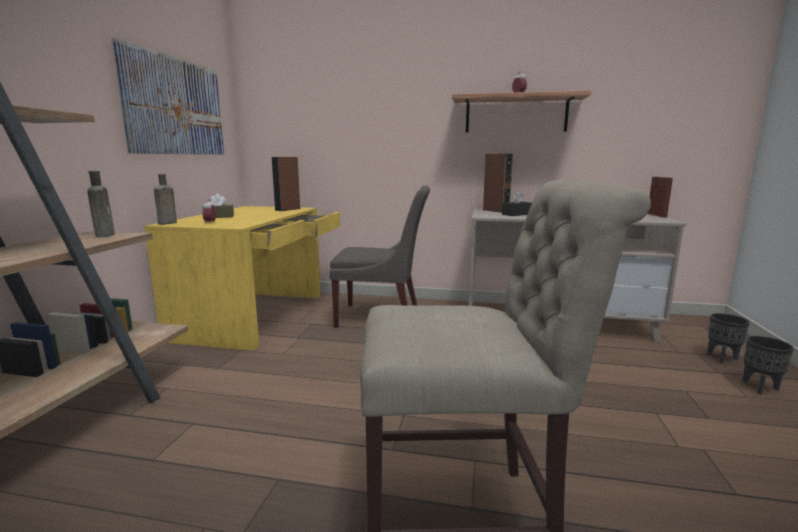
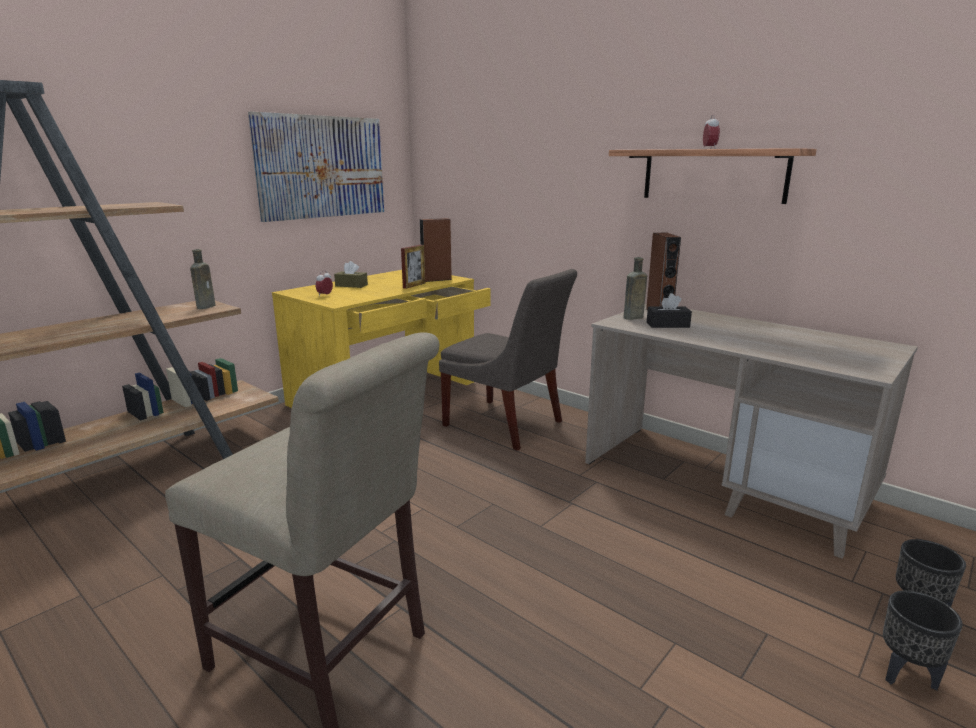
camera: 30 degrees right, 5 degrees up
(166, 223) = (292, 291): brown bottle -> brown bottle (632, 317)
(656, 215) = (895, 357): picture frame -> picture frame (414, 285)

